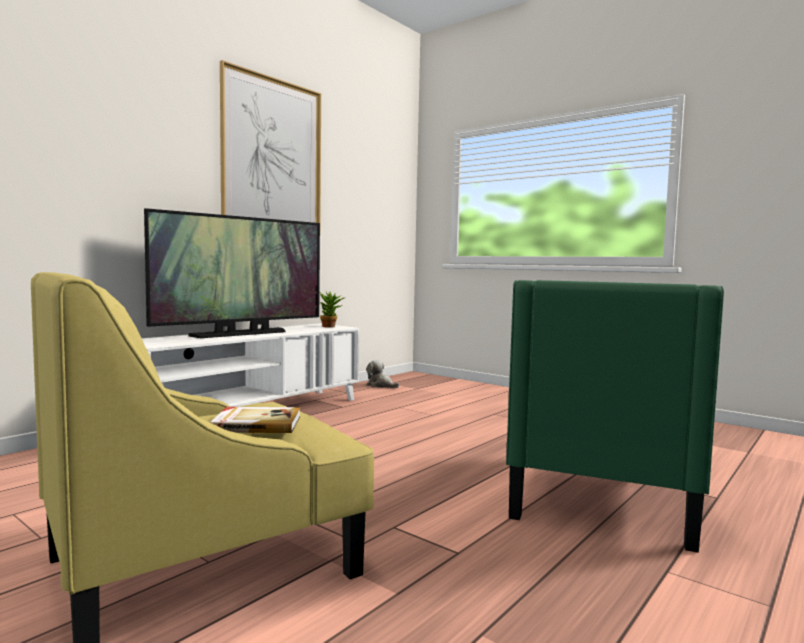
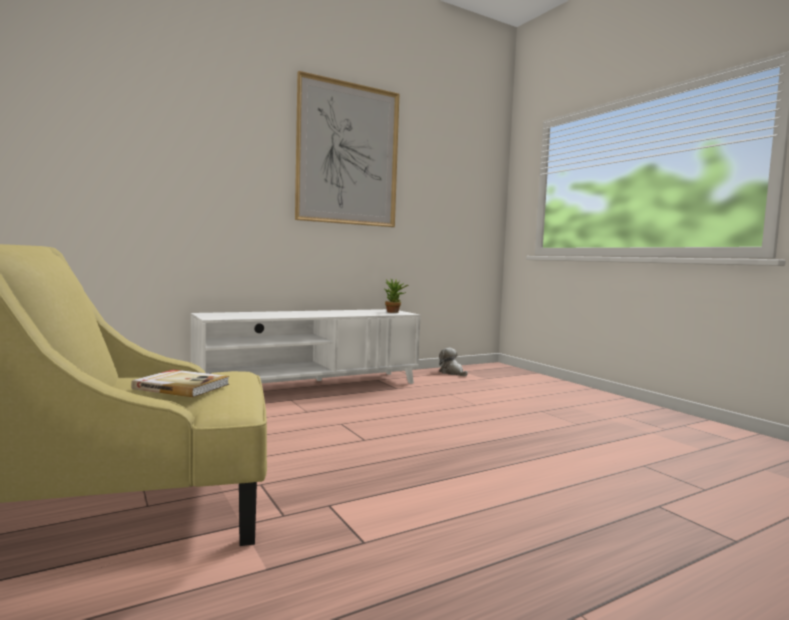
camera: 20 degrees right, 0 degrees up
(241, 334) = (302, 313): television -> none
(601, 495) = (583, 512): green armchair -> none

